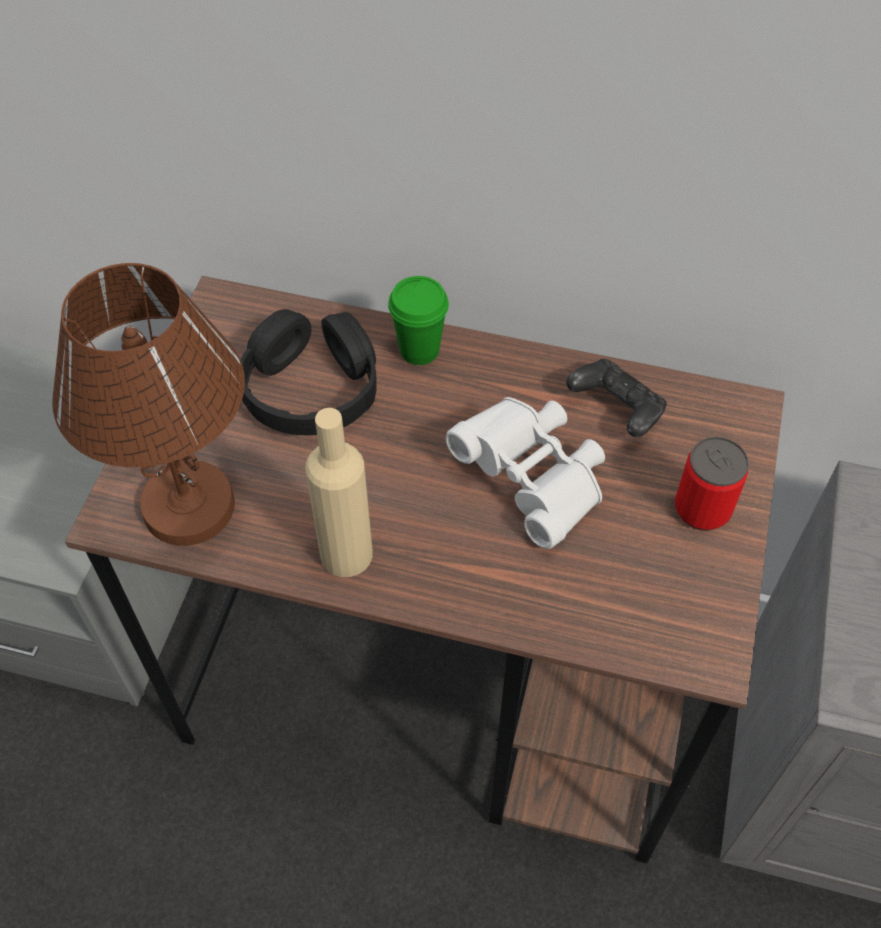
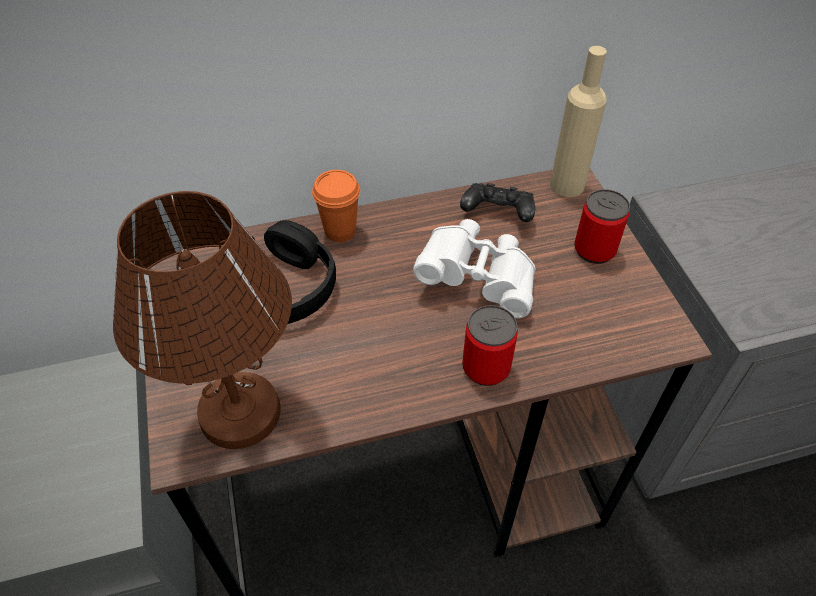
camera: 30 degrees left, 5 degrees down
(346, 554) = (386, 388): beige bottle -> beige bottle (567, 185)
(419, 350) = (340, 231): green cup -> orange cup
(467, 585) = (486, 368): none -> can

